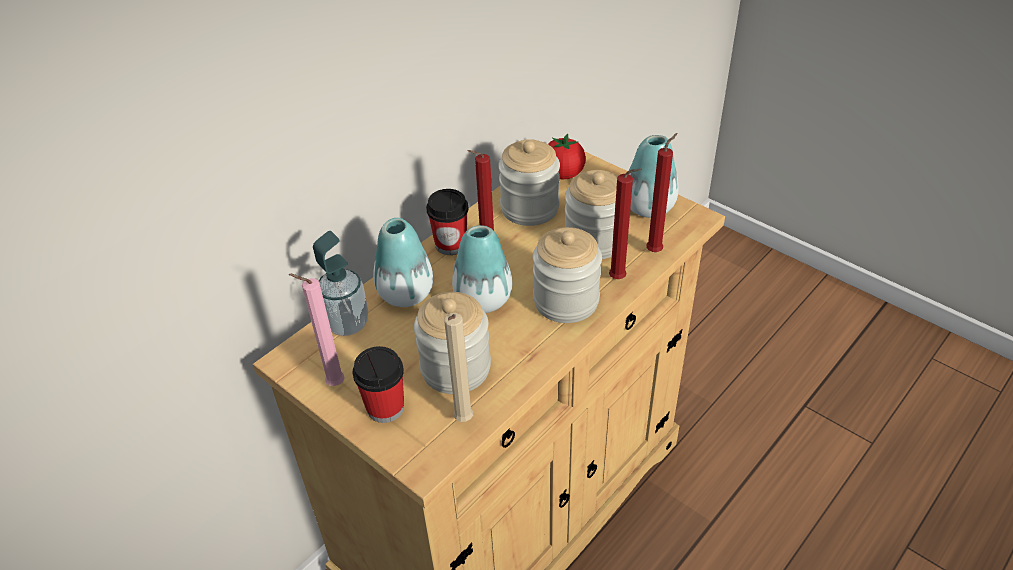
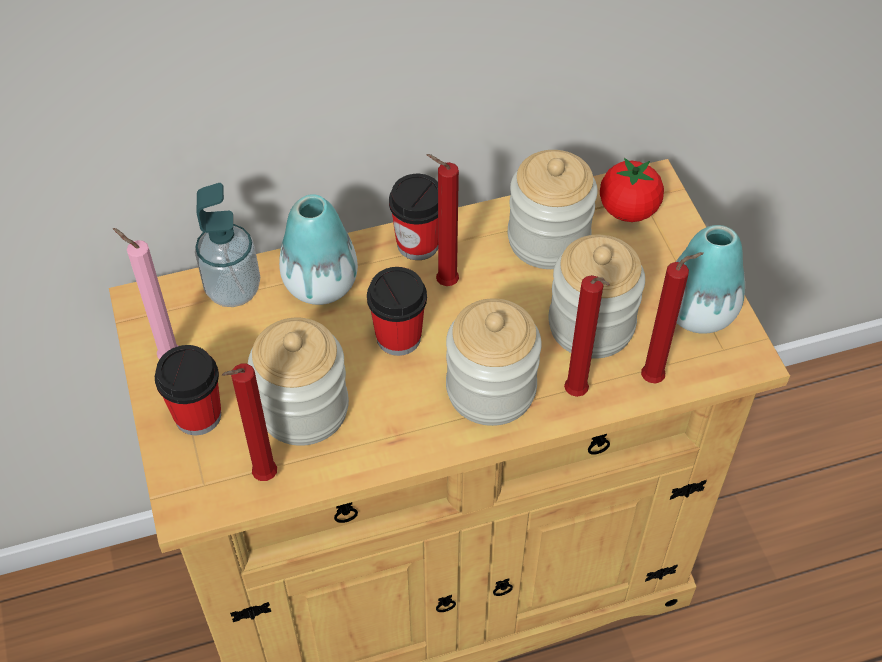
camera: 30 degrees right, 10 degrees up
(462, 422) = (262, 478): beige candle -> red candle
(483, 300) = (398, 337): vase -> cup

